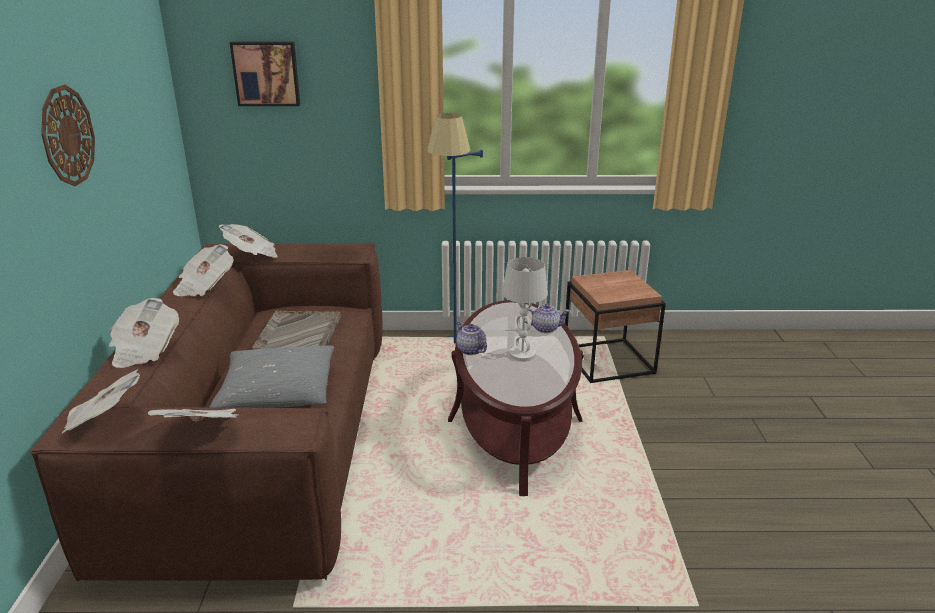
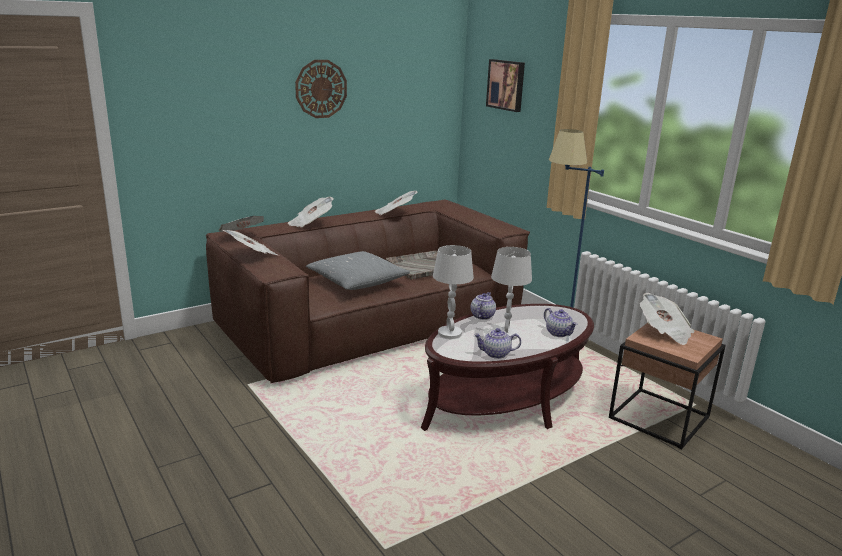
camera: 55 degrees right, 5 degrees down
(252, 254) = (451, 210): newspaper -> newspaper (664, 332)
(490, 382) = (450, 333): none -> white table lamp
(557, 375) = (496, 354): none -> teapot

